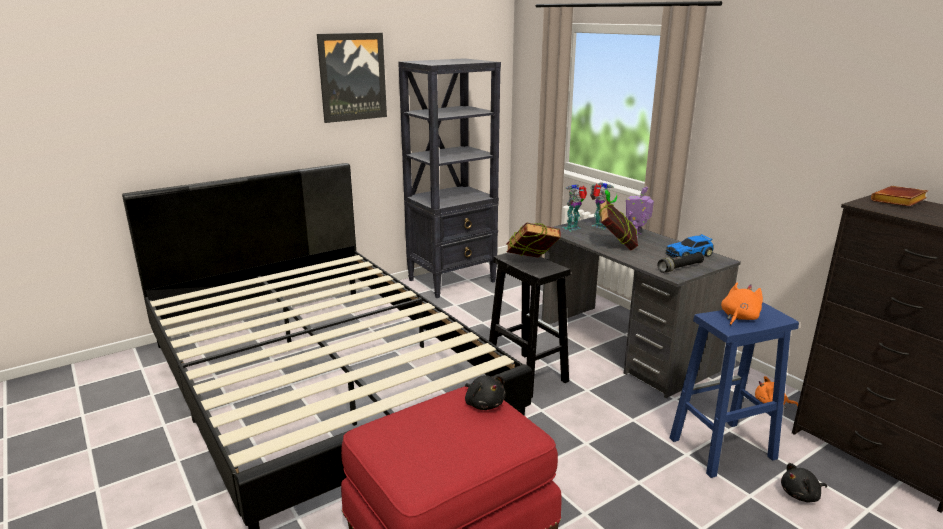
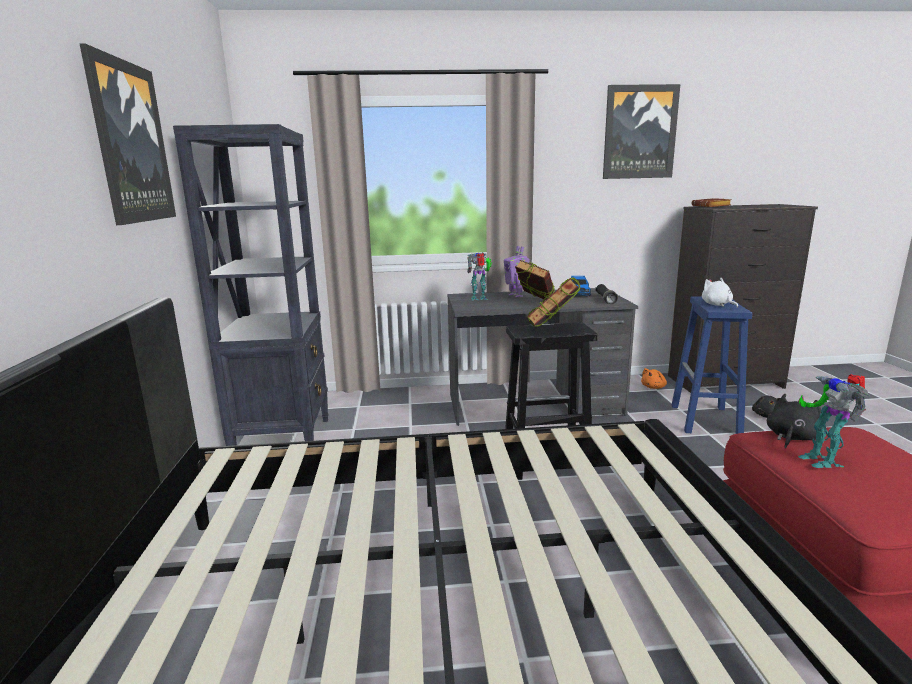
camera: 60 degrees left, 5 degrees down
(484, 403) = (790, 437): black plush toy -> black plush toy turned 45 degrees counterclockwise
(573, 228) = (470, 305): toy robot -> toy robot (822, 459)
(738, 317) = (717, 305): orange plush toy -> white plush toy
(839, 80) = (639, 132): none -> picture

